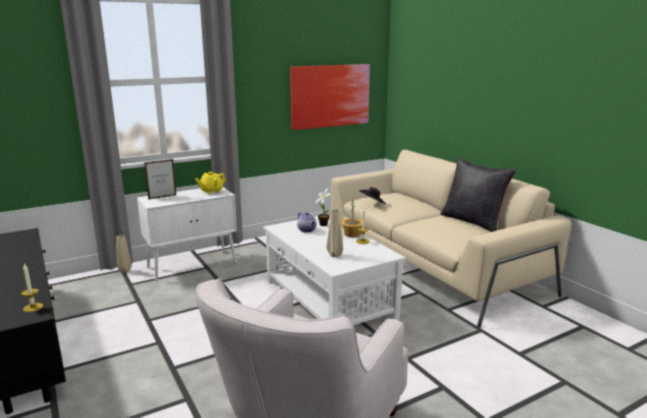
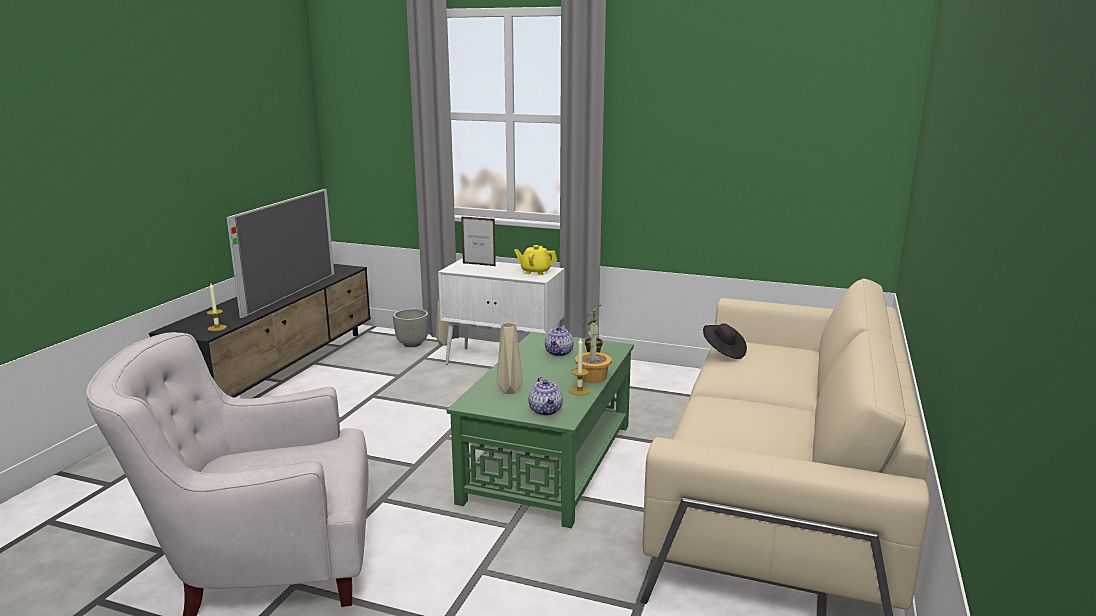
camera: 50 degrees right, 0 degrees up
(27, 263) = (291, 294): none -> television
(101, 280) = (412, 344): none -> grey planter
(329, 299) = (548, 462): white coffee table -> green coffee table
(330, 96) = (778, 163): picture -> none
(374, 255) = (546, 411): none -> teapot
(473, 221) = (808, 434): black pillow -> none

